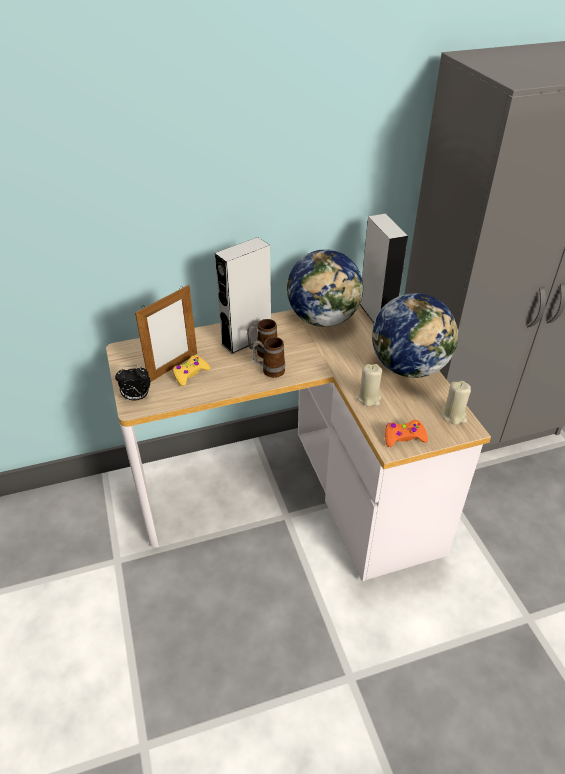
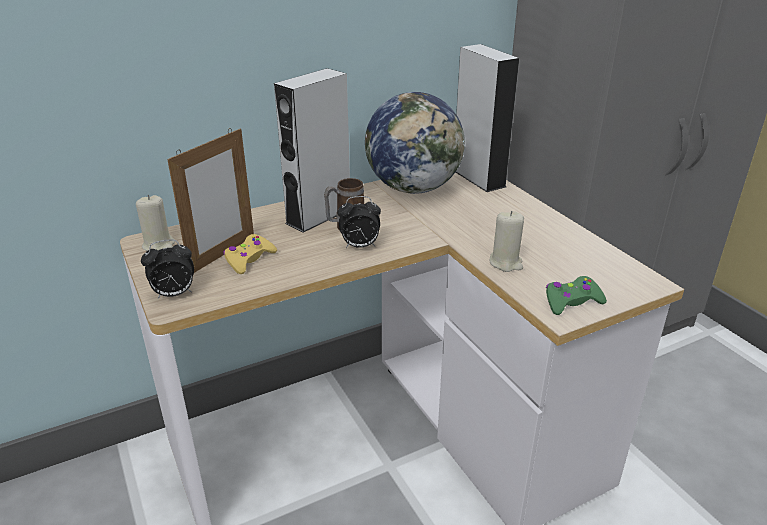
camera: 10 degrees left, 10 degrees down
(269, 371) = (359, 246): mug -> alarm clock
(404, 437) = (571, 302): orange game controller -> green game controller
(409, 367) = (543, 226): globe -> none
(454, 415) = (625, 271): beige candle -> beige candle (159, 245)

